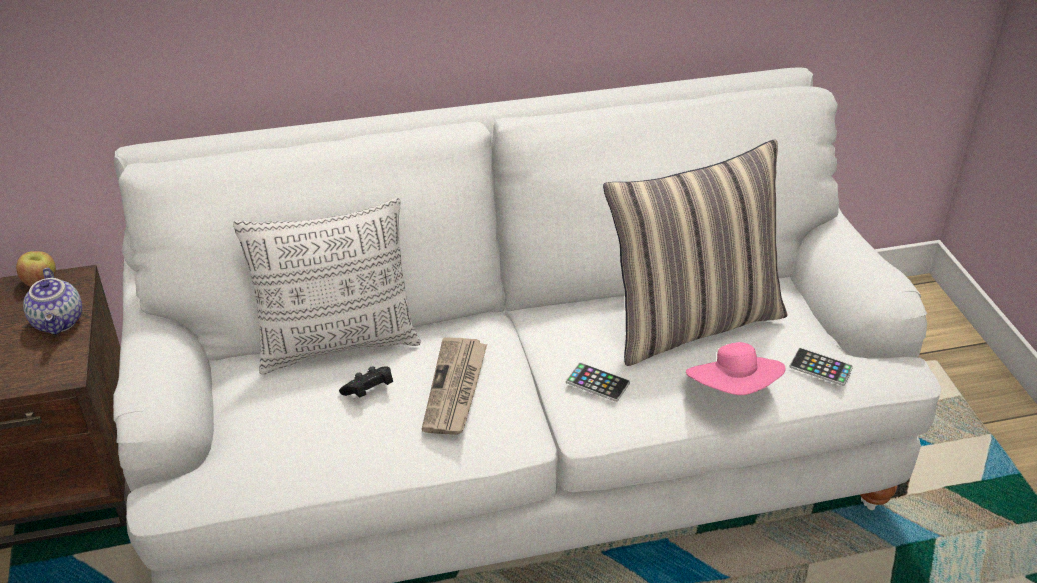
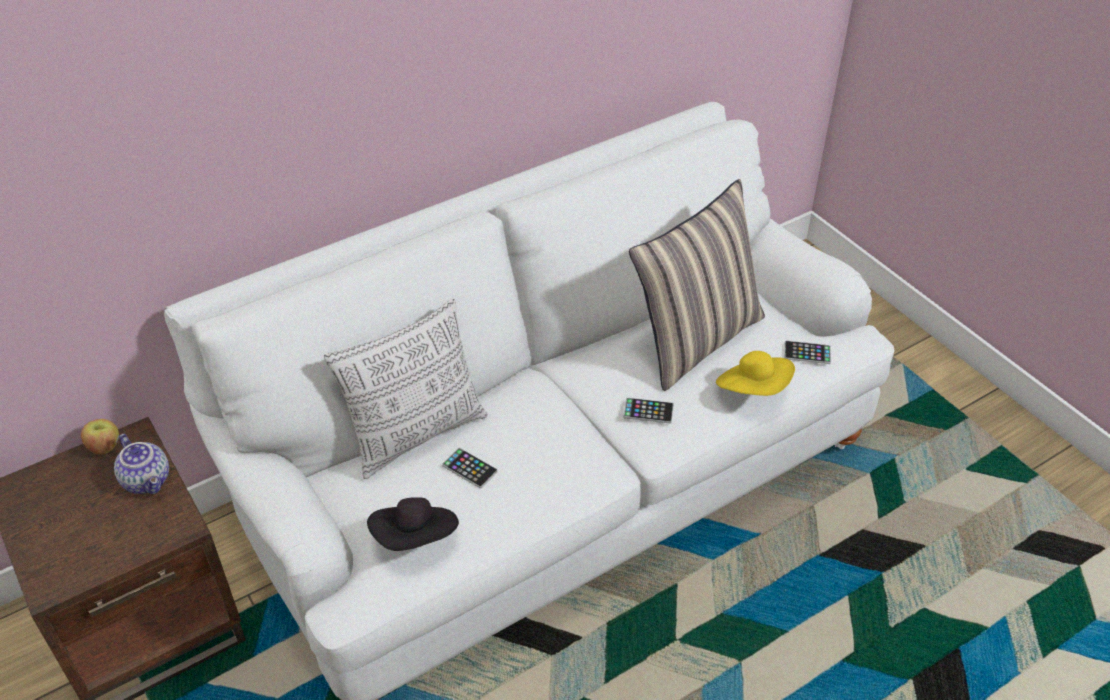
camera: 20 degrees left, 5 degrees up
(274, 445) = (416, 538): none -> black hat
(369, 391) = (469, 468): black game controller -> phone
(455, 389) = (539, 447): newspaper -> none
(733, 390) = (753, 389): pink hat -> yellow hat

